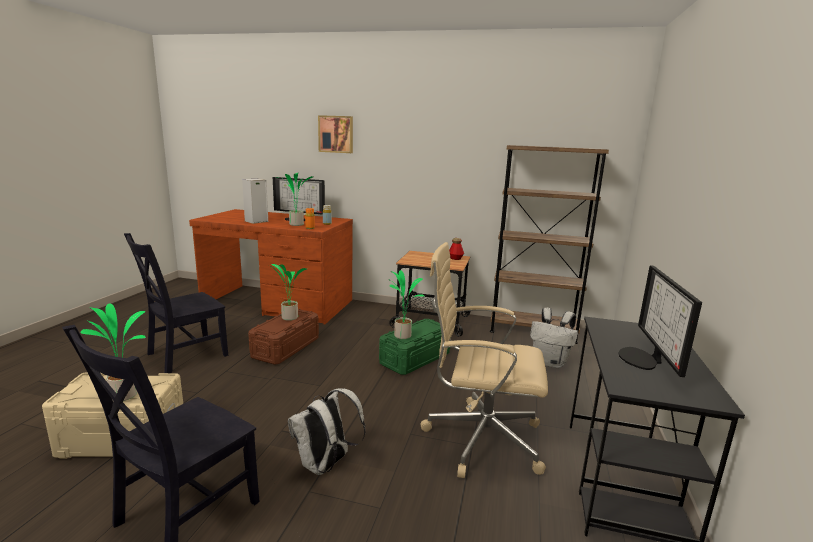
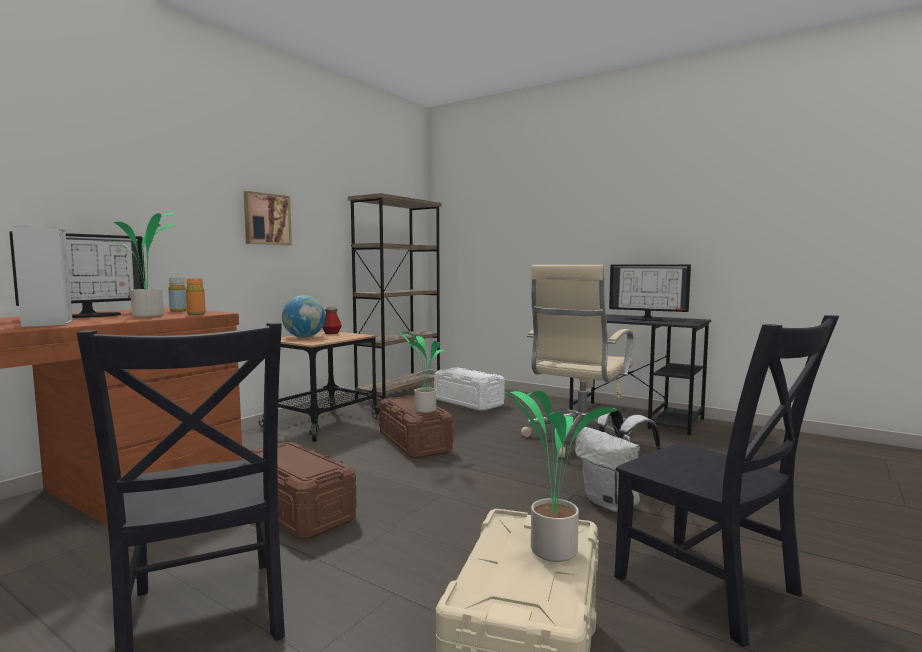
camera: 70 degrees left, 10 degrees down
(288, 318) = (287, 457): potted plant -> none
(336, 134) = (119, 158): picture -> picture (266, 219)
(415, 358) = (414, 442): green storage box -> brown storage box
(428, 256) = (304, 337): none -> globe
(550, 363) = (468, 402): white backpack -> white storage box

